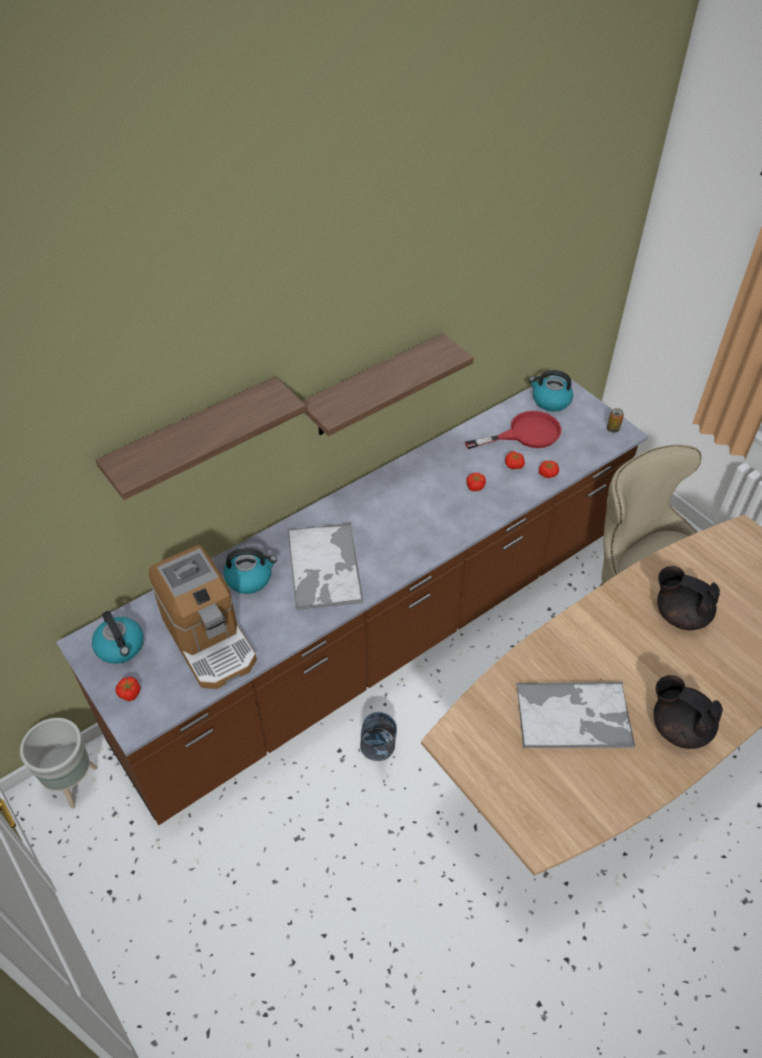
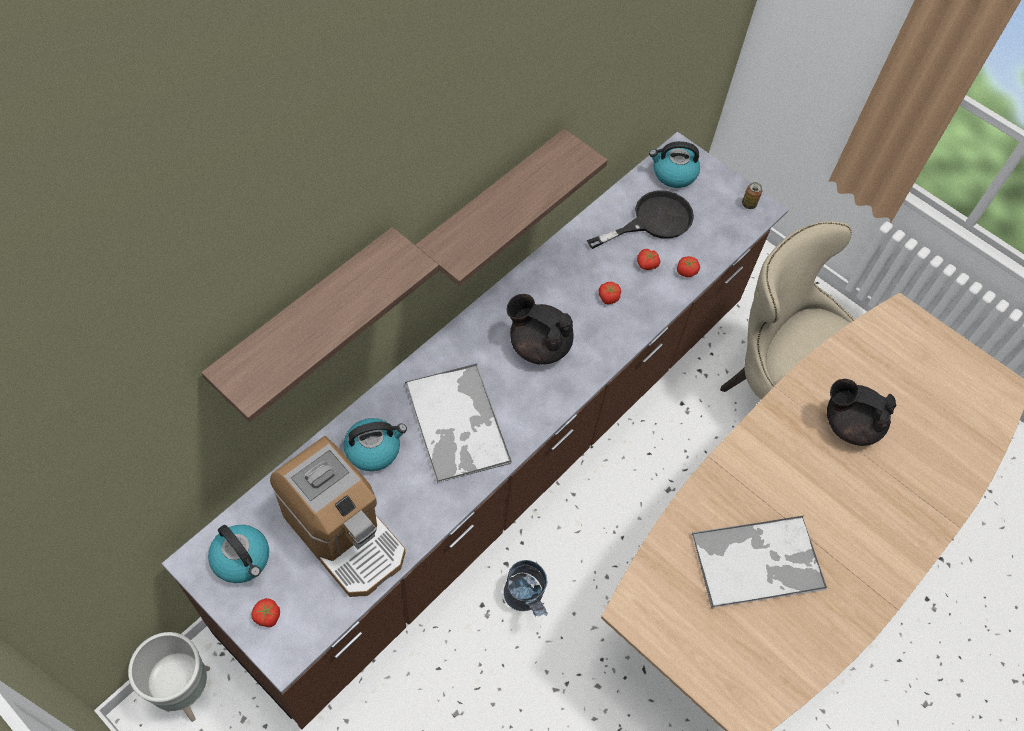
camera: 15 degrees left, 10 degrees up
(525, 434) = (652, 221): red frying pan -> black frying pan
(679, 727) = (867, 558): black teapot -> black teapot (538, 345)

